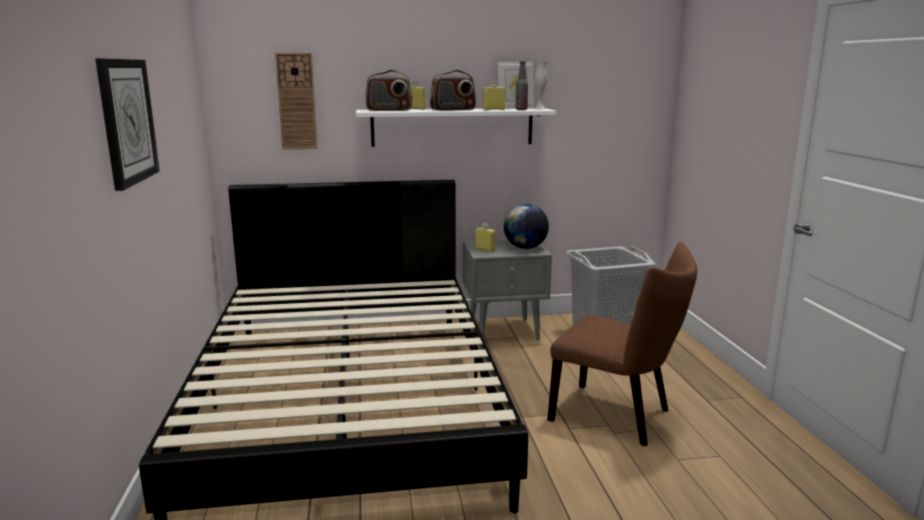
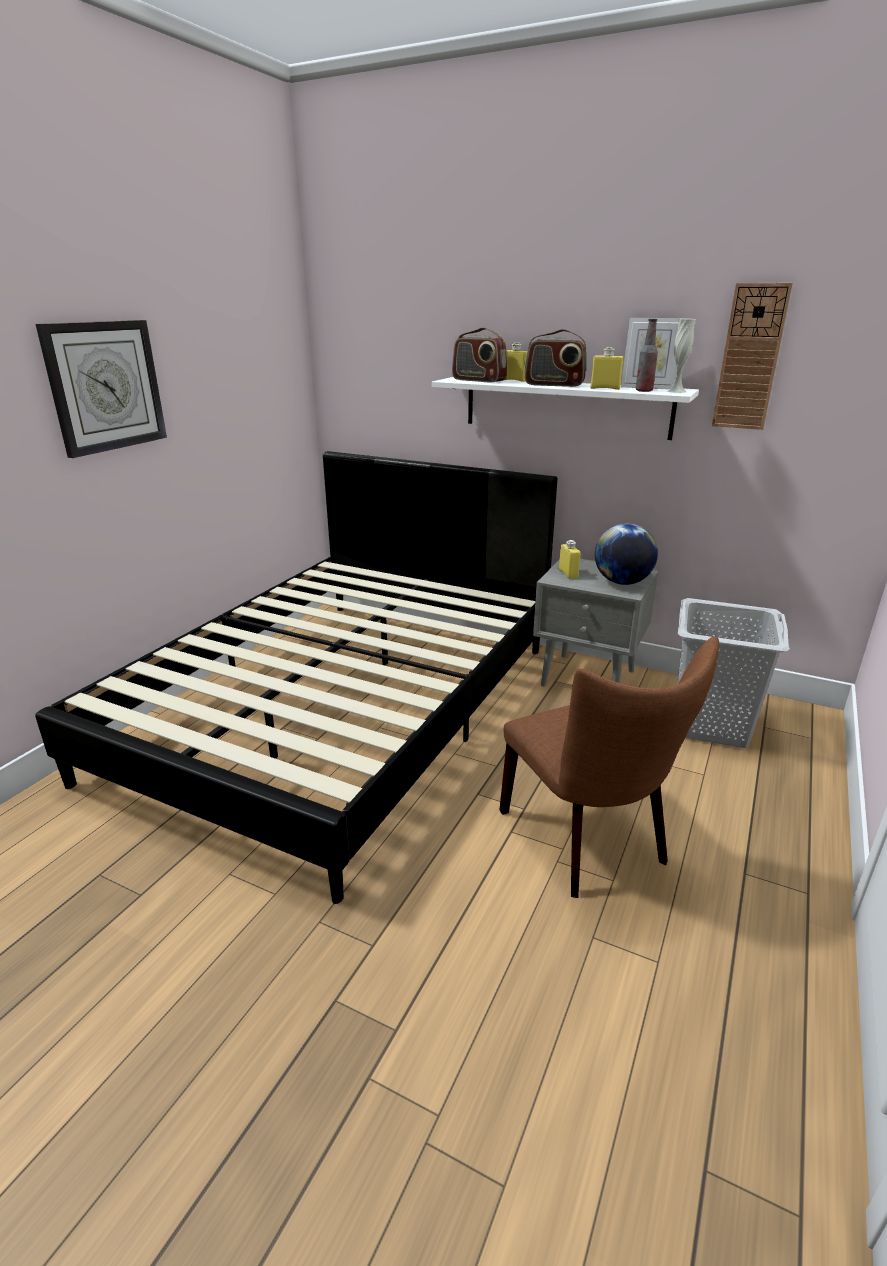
camera: 35 degrees right, 10 degrees up
(296, 101) = (394, 363): wall clock -> wall clock (750, 358)

